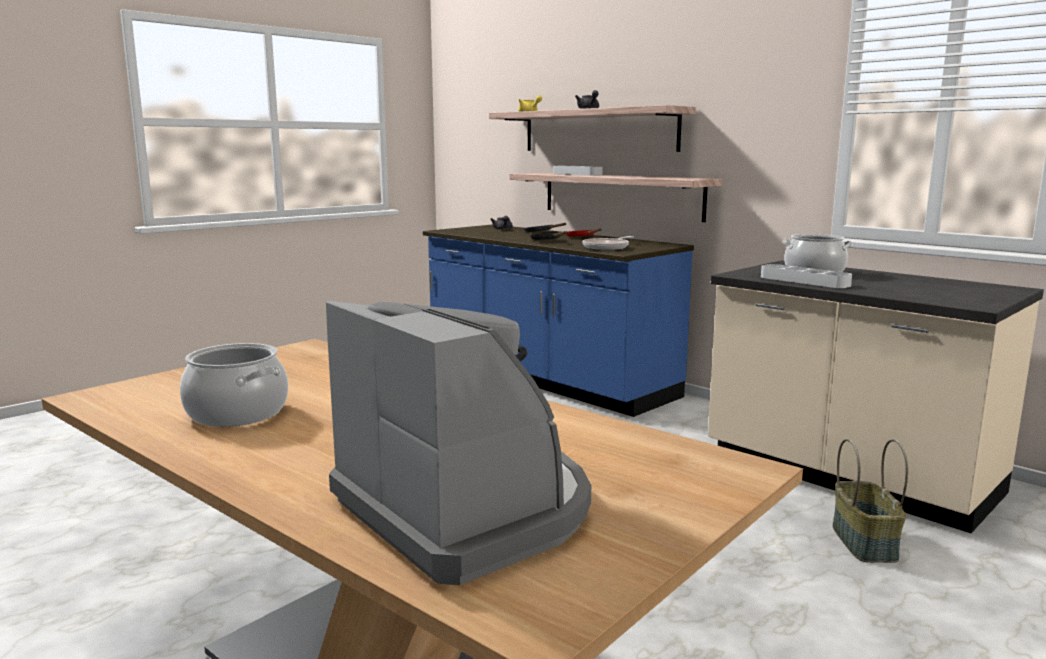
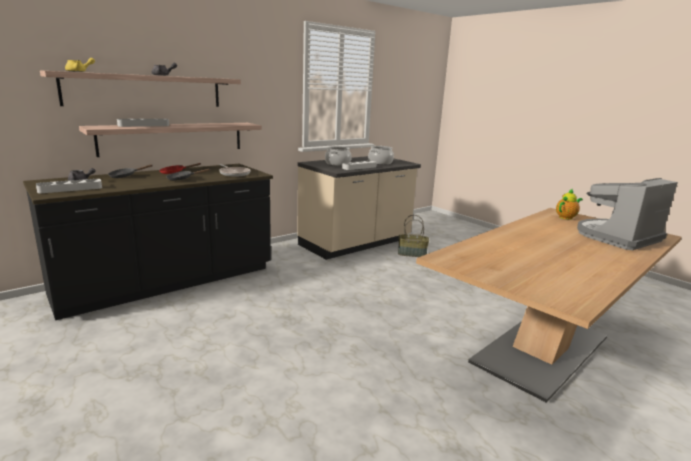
camera: 85 degrees left, 5 degrees up
(236, 413) = (568, 268): cooking pot -> cooking pot (380, 162)
(467, 231) = (70, 189): none -> grey tray
(546, 378) = (167, 282): blue counter -> black counter
(672, 472) = (566, 217): none -> teapot

